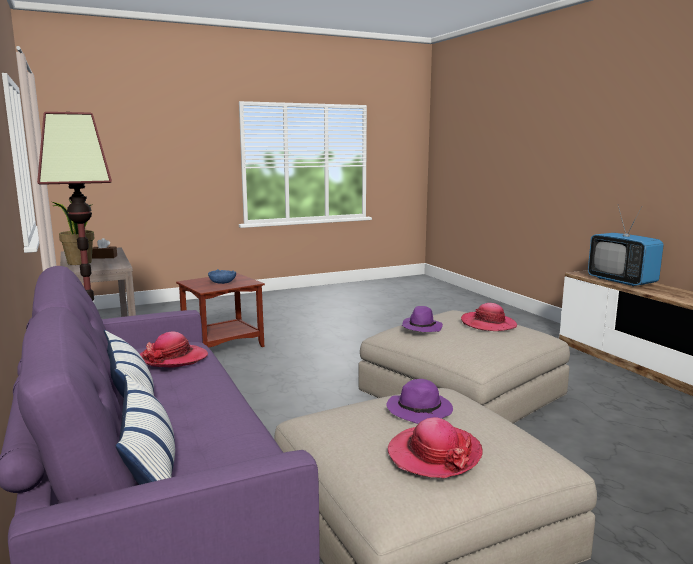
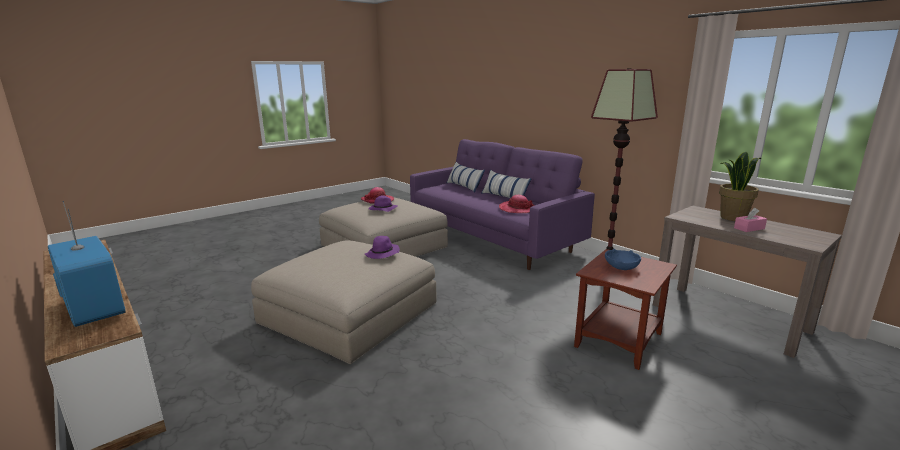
camera: 165 degrees right, 5 degrees up
(104, 257) = (749, 228): brown tissue box -> pink tissue box
(488, 324) = (321, 264): hat -> none

